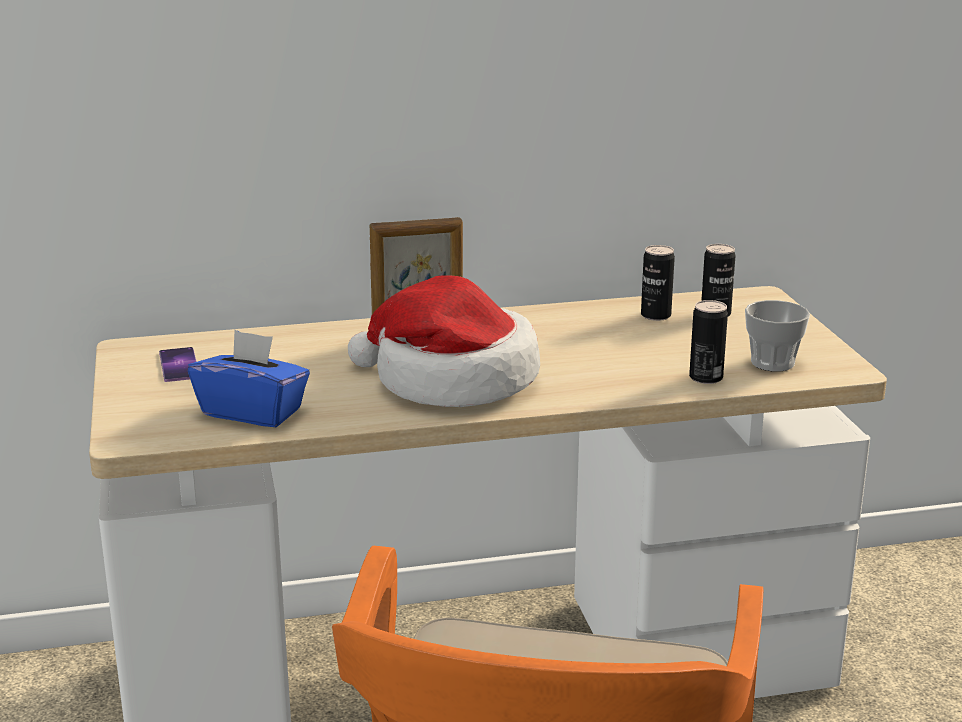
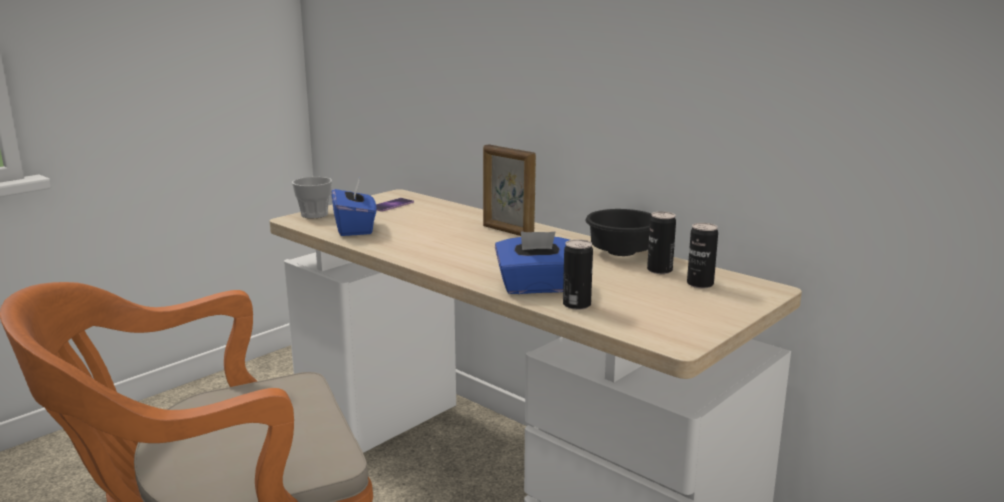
camera: 55 degrees right, 5 degrees down
(451, 380) = (459, 251): hat -> none
(580, 314) = (619, 253): none -> black bowl
(632, 379) = (536, 287): none -> blue tissue box
(772, 363) = (643, 317): cup -> cup (314, 214)

